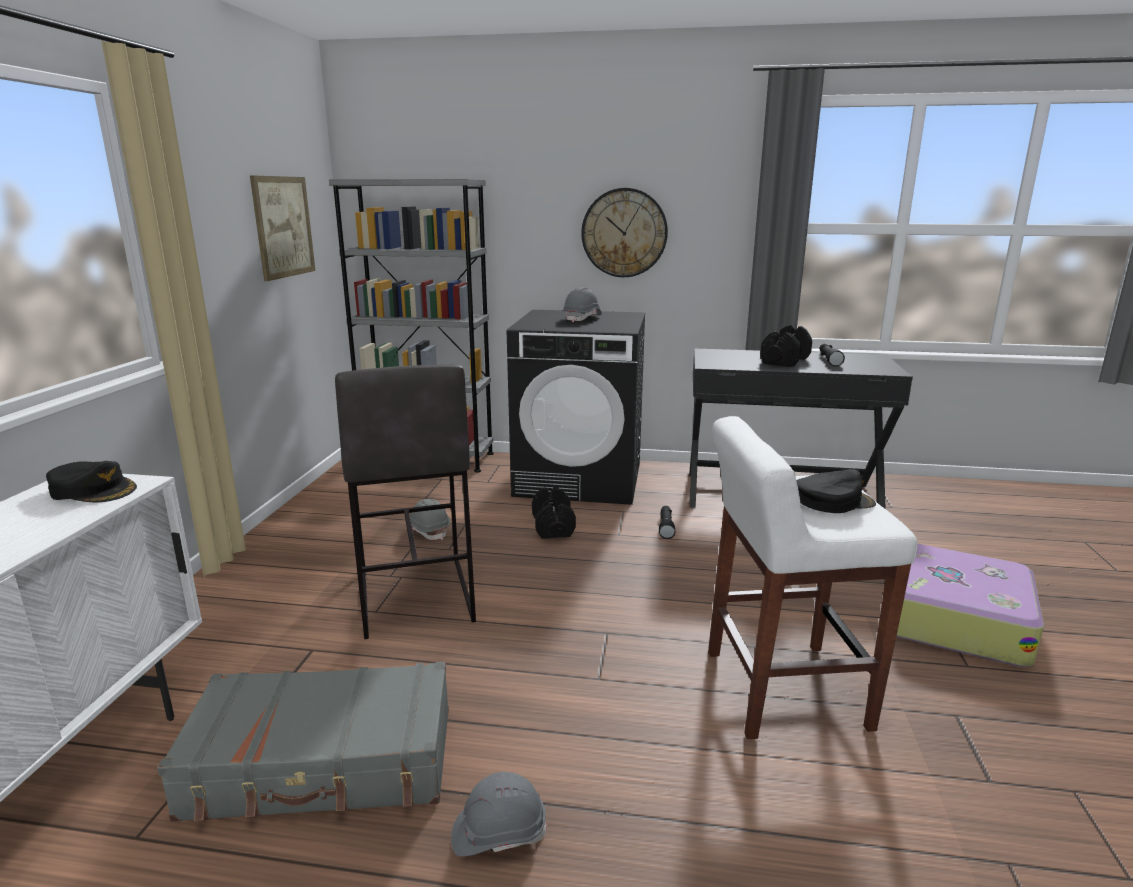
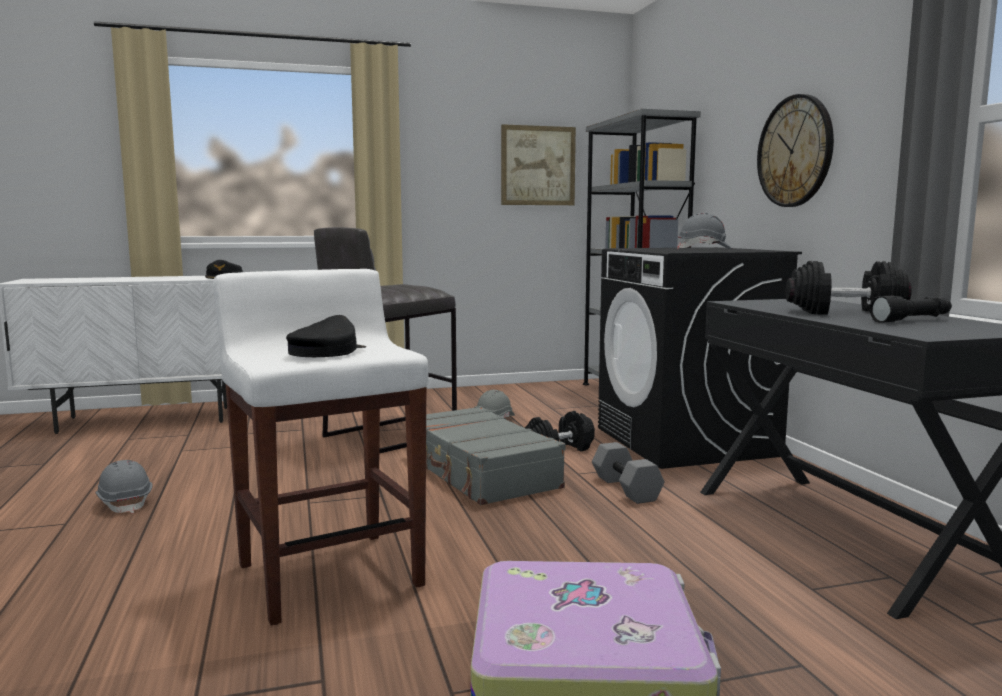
camera: 65 degrees right, 10 degrees down
(323, 763) = (188, 455): grey suitcase -> grey suitcase (479, 472)
(666, 527) = (627, 488): black flashlight -> grey dumbbell
(833, 501) = (326, 352): black cap -> black cap turned 120 degrees counterclockwise

